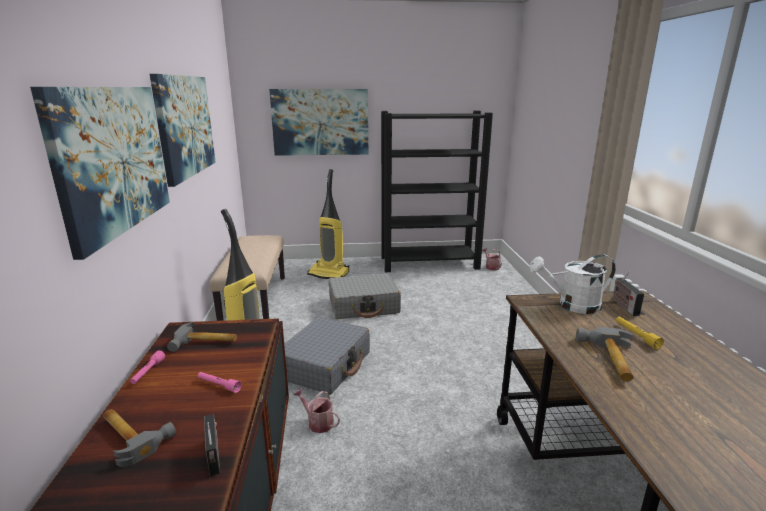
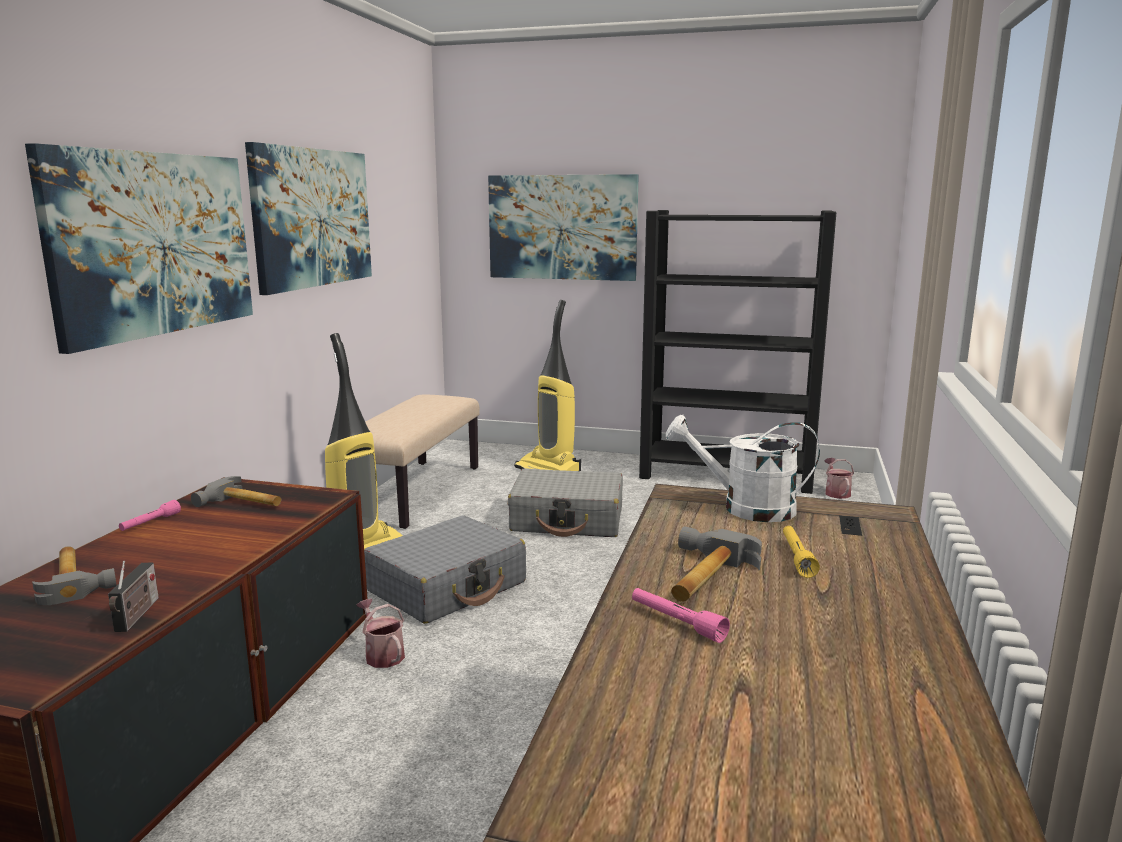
camera: 20 degrees right, 5 degrees down
(219, 385) = (212, 549): pink flashlight -> pink flashlight (676, 622)
(623, 306) = (838, 520): radio -> none

